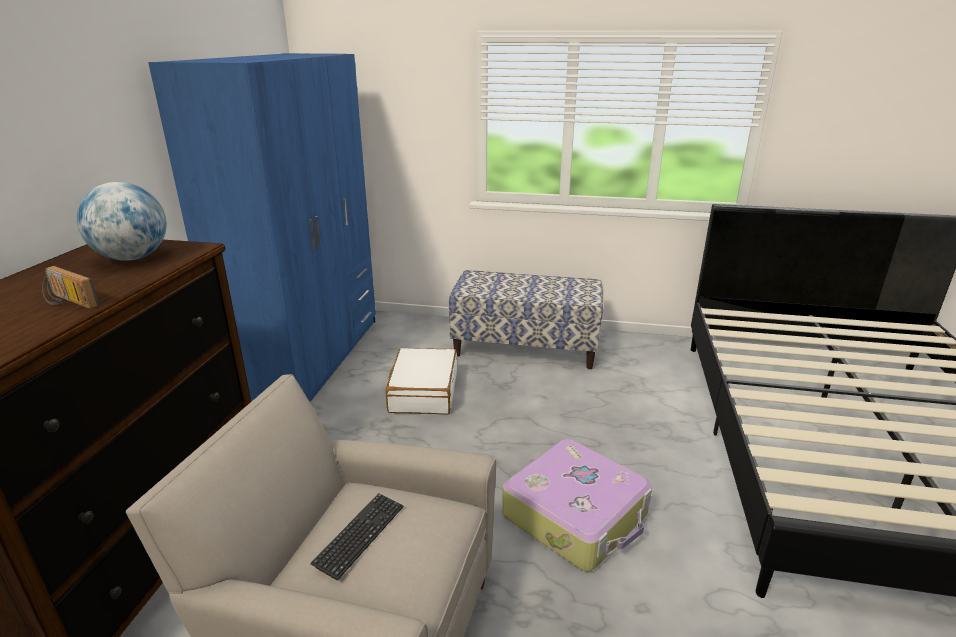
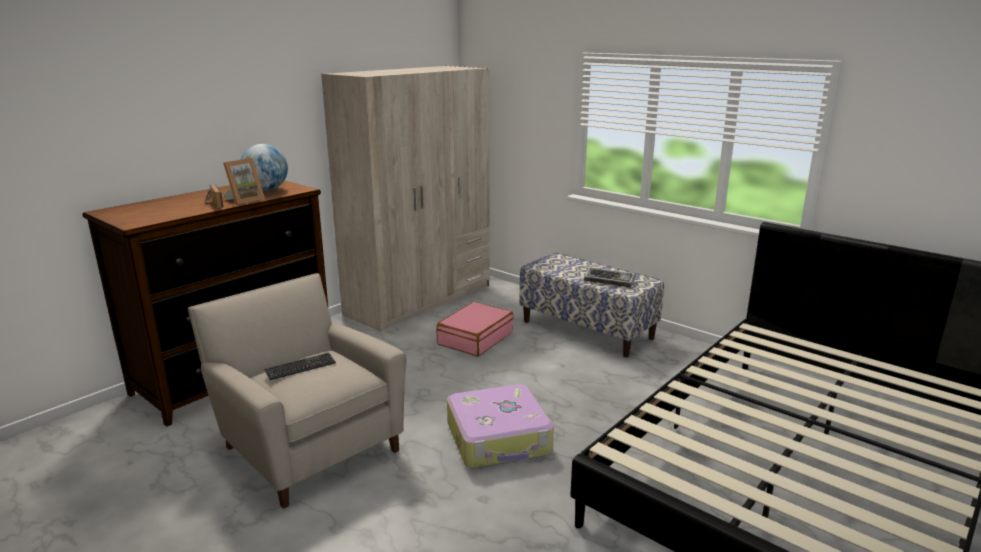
camera: 30 degrees right, 5 degrees down
(120, 284) = (244, 200): none -> picture frame
(311, 359) = (420, 299): blue wardrobe -> beige wardrobe
(423, 392) = (475, 338): white suitcase -> pink suitcase
(557, 291) = (610, 281): none -> keyboard

